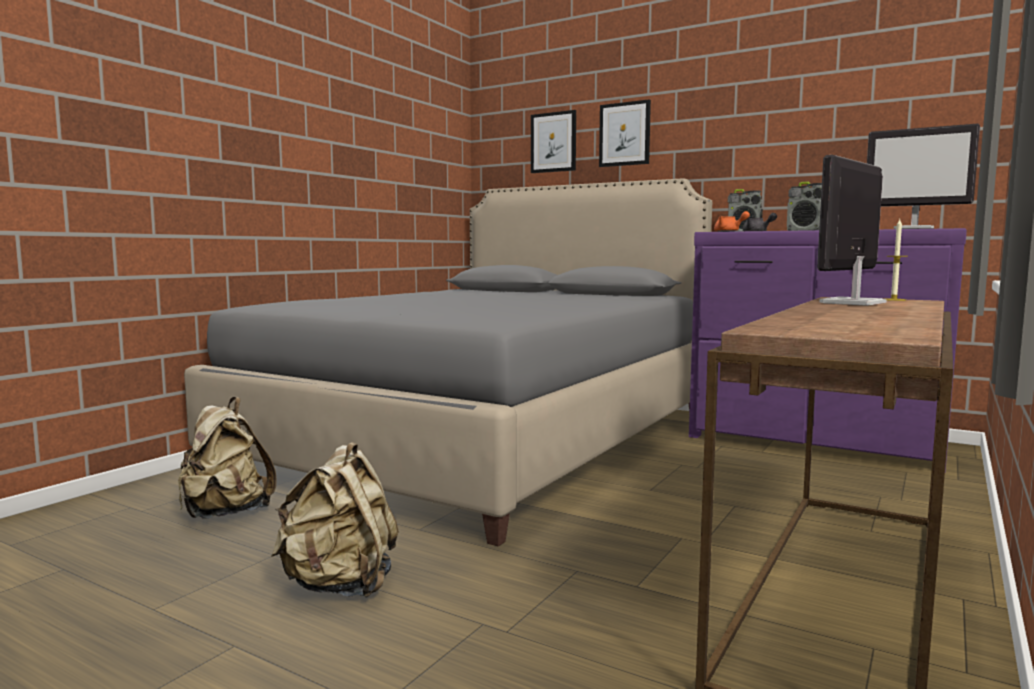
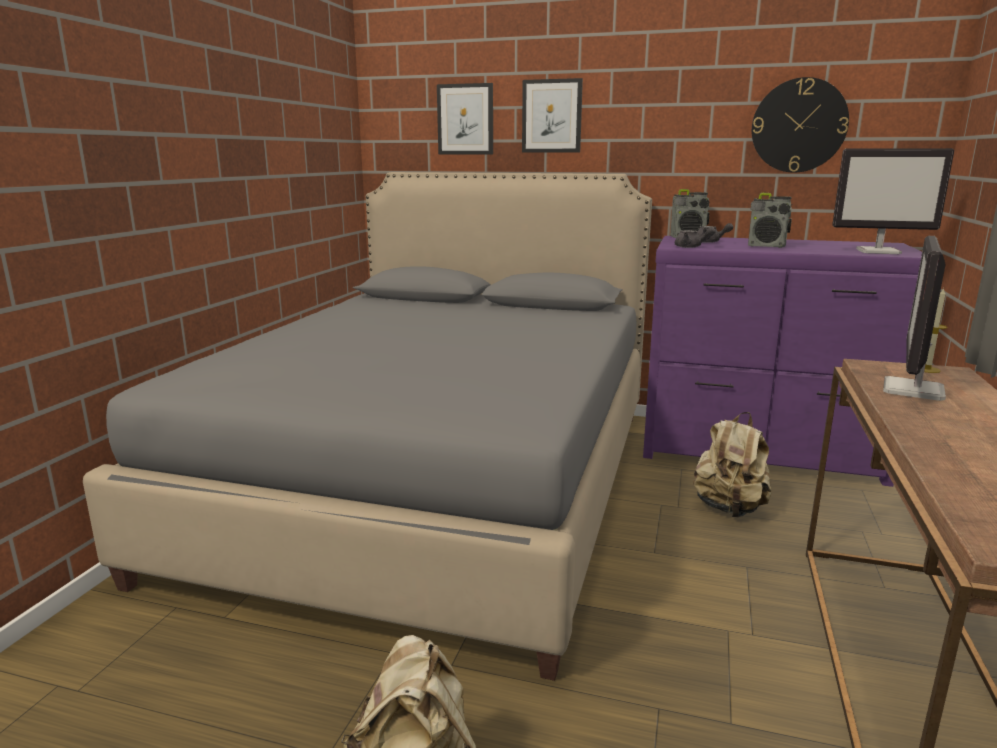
camera: 15 degrees left, 10 degrees up
(225, 513) = (197, 676): beige backpack -> beige backpack (729, 508)
(729, 231) = (691, 247): orange teapot -> grey teapot
(848, 125) = (799, 125): none -> wall clock

